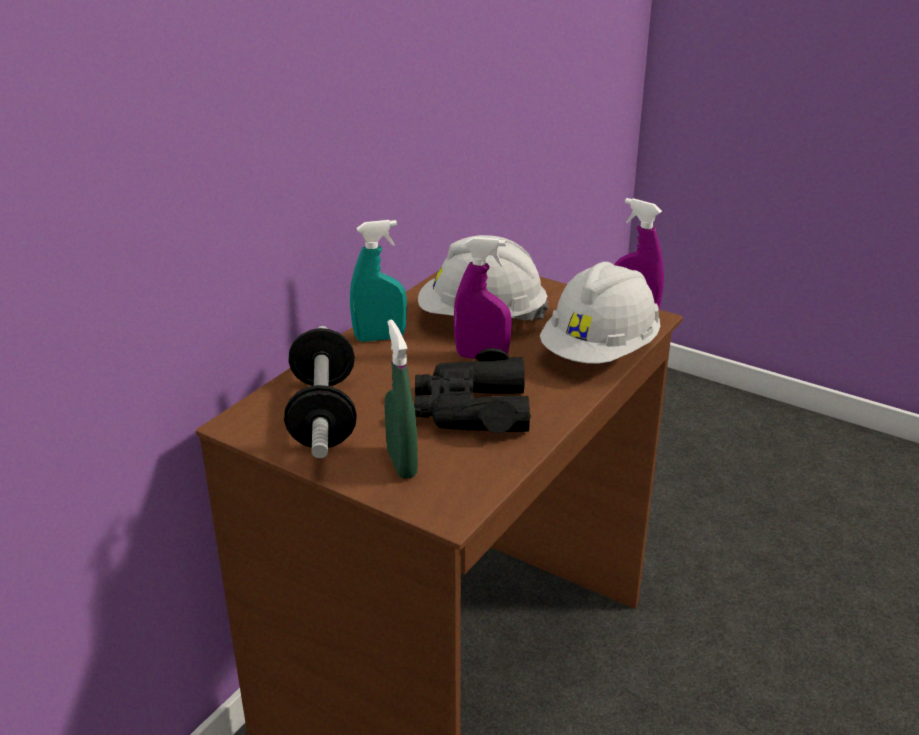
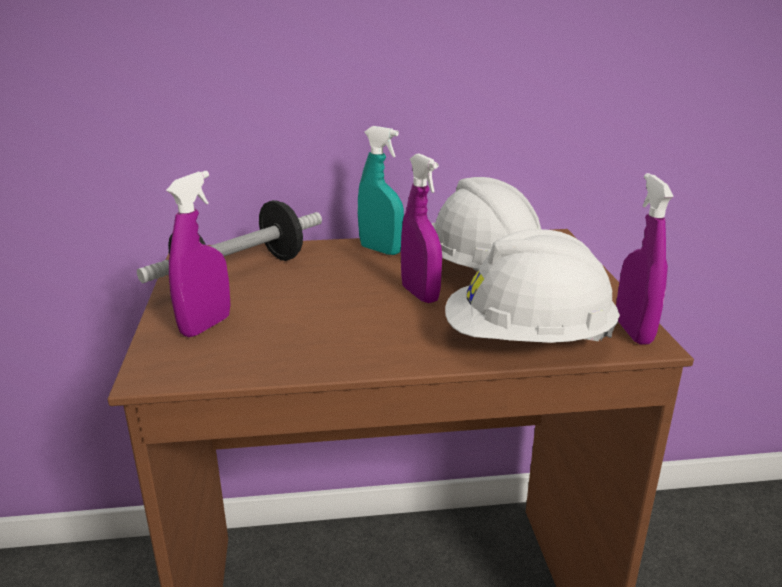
camera: 50 degrees right, 5 degrees down
(402, 463) = (206, 326): green spray bottle -> purple spray bottle
(471, 410) = (328, 322): black binoculars -> none

